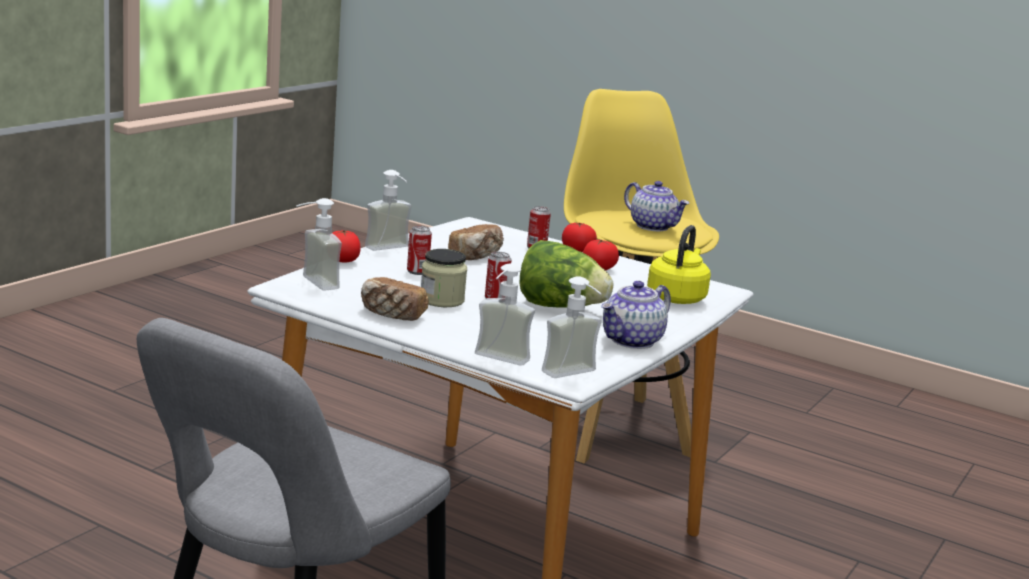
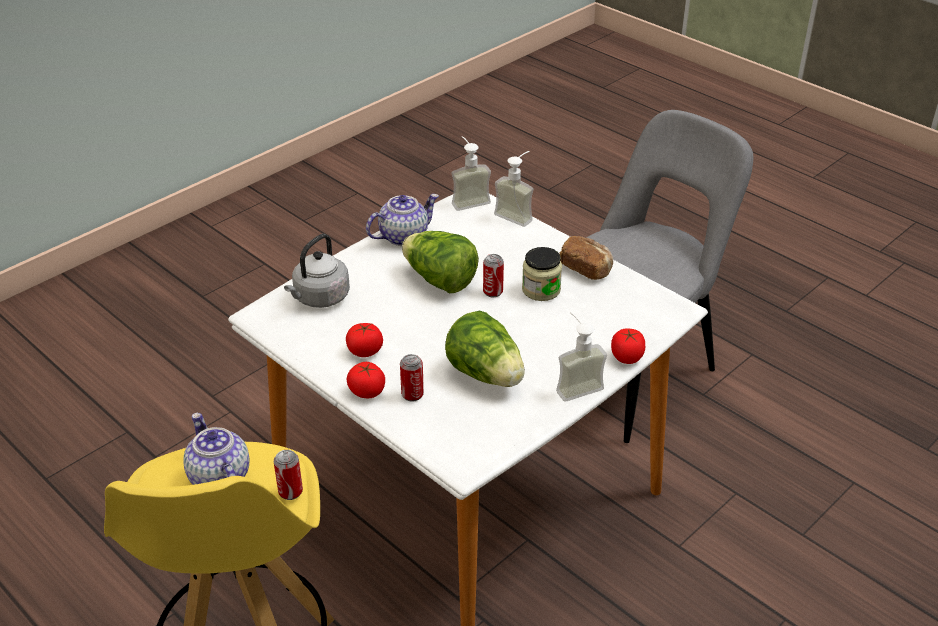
camera: 165 degrees left, 20 degrees up
(311, 284) = (653, 313): soap dispenser -> none
(417, 271) = (554, 338): can -> can (290, 492)
(476, 255) = (486, 374): bread -> lettuce
(677, 298) = (319, 298): yellow kettle -> grey kettle

